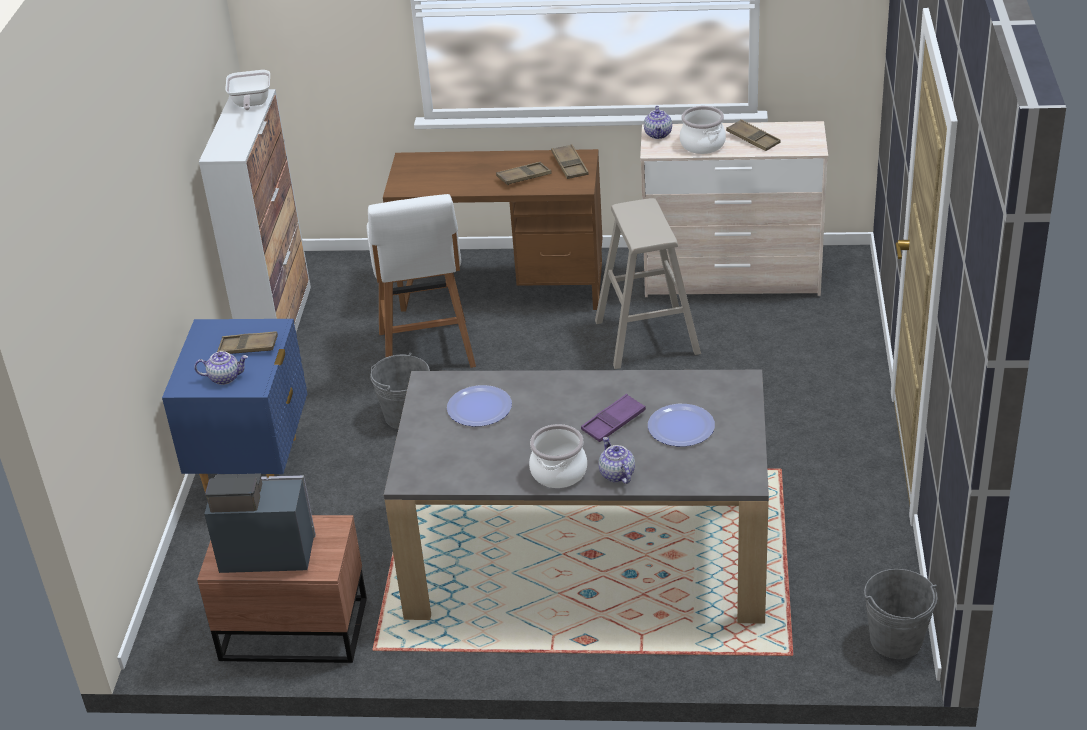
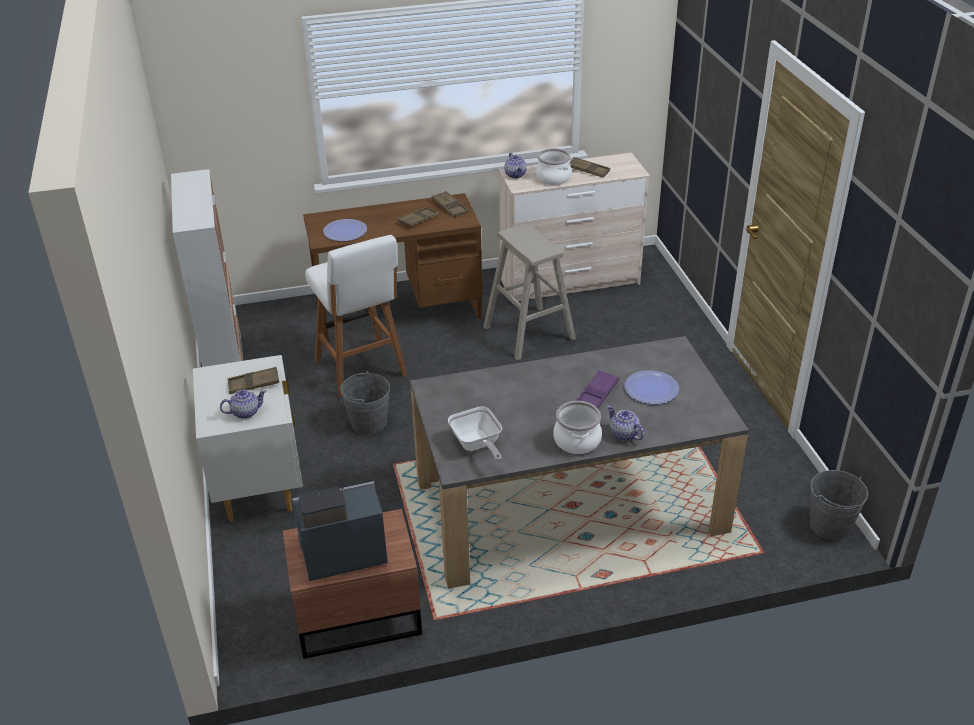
camera: 20 degrees left, 0 degrees up
(251, 104) = (194, 182): frying pan -> frying pan (477, 445)
(254, 468) = (259, 487): blue nightstand -> white nightstand
(479, 407) = (483, 400): plate -> plate (345, 231)

